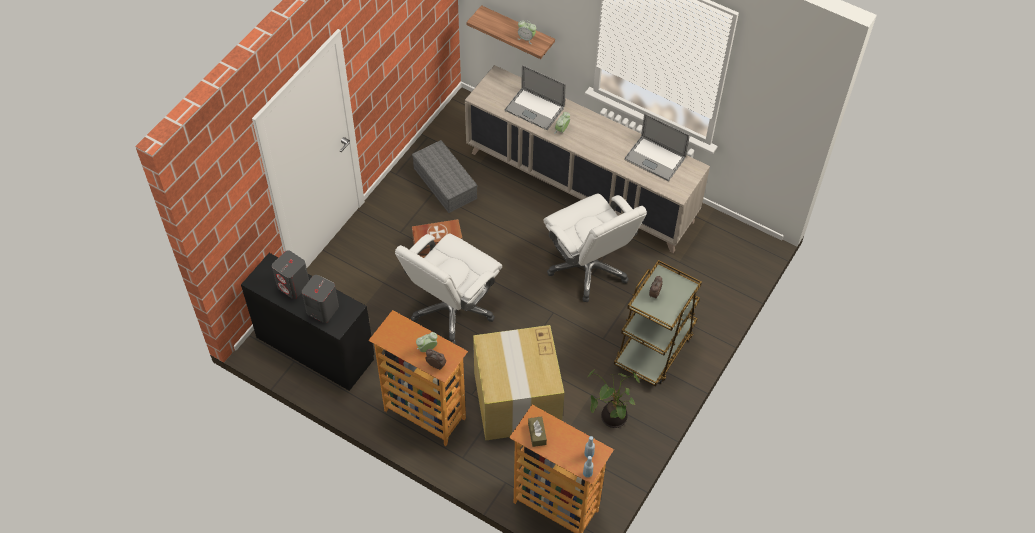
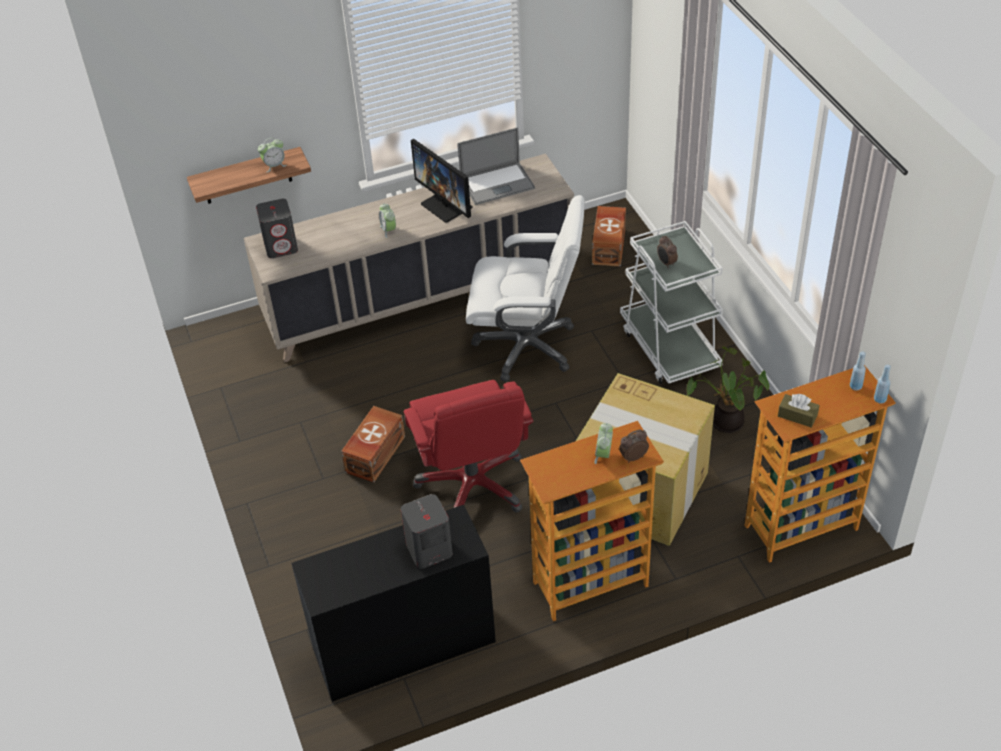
camera: 50 degrees left, 10 degrees down
(293, 285) = (366, 561): grey speaker -> grey speaker (281, 246)
(446, 183) = (301, 404): grey storage box -> none
(452, 310) = (473, 485): white office chair -> red office chair
(534, 109) = (338, 236): laptop -> none
(610, 145) = (447, 206): none -> monitor
(654, 348) = (669, 348): brown cart -> white cart
(722, 259) = (609, 246): none -> brown storage box

